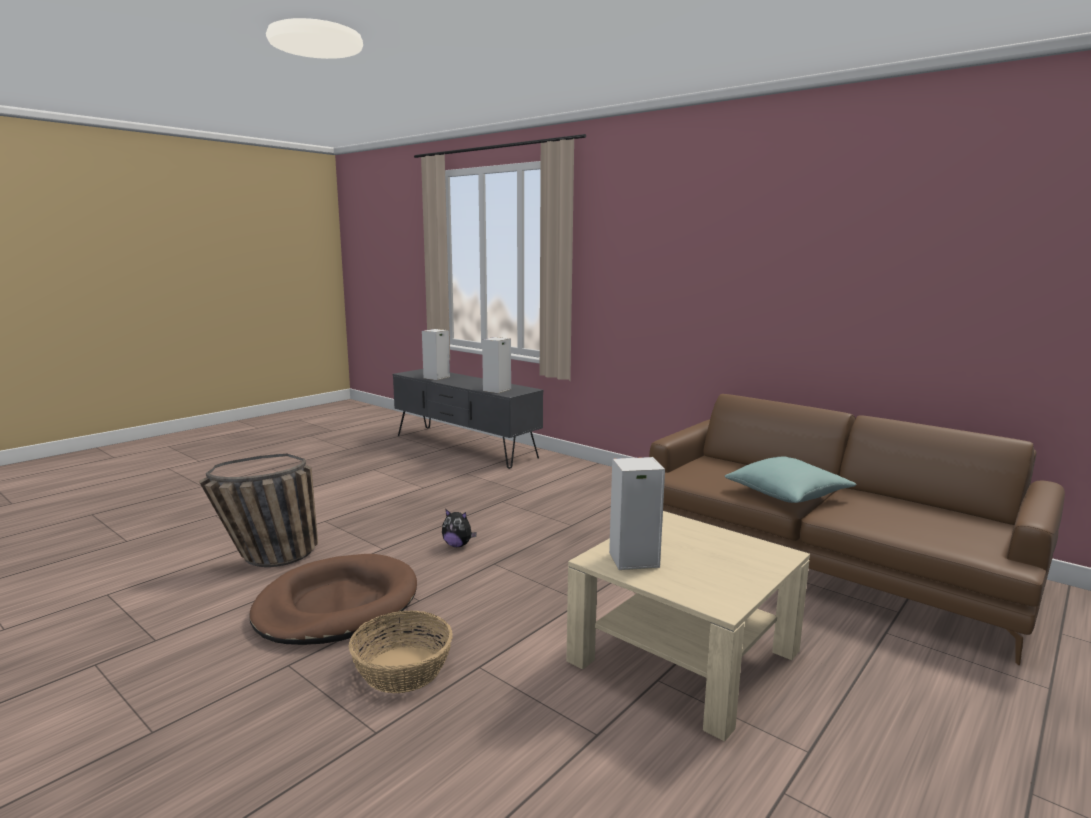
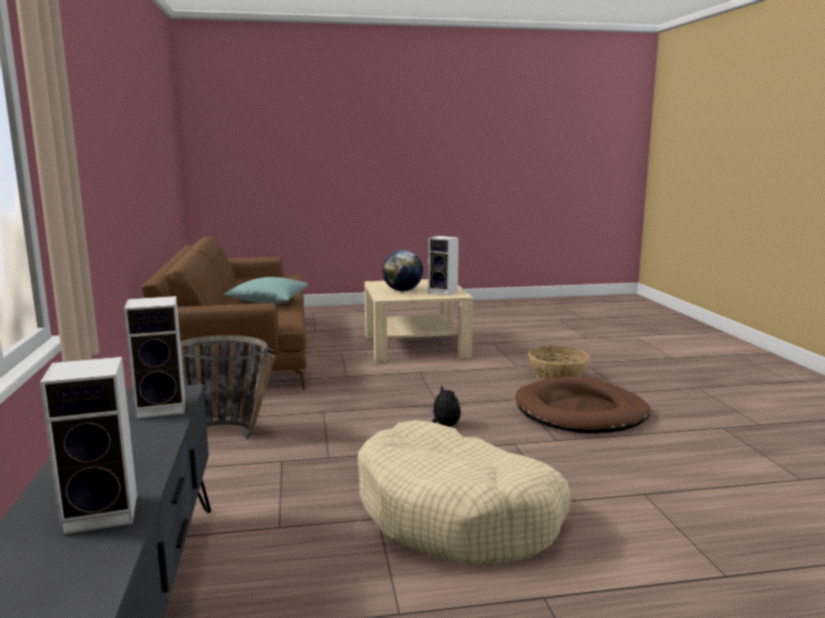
camera: 140 degrees left, 0 degrees up
(265, 560) = (638, 468): basket -> basket (235, 433)
(382, 499) = (457, 515): none -> beige dog bed
(691, 544) = (402, 290): none -> globe

